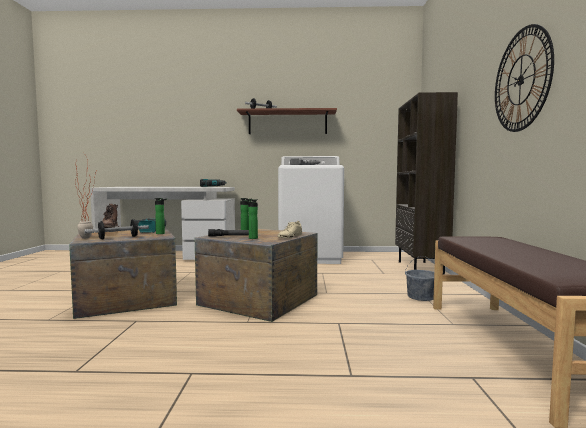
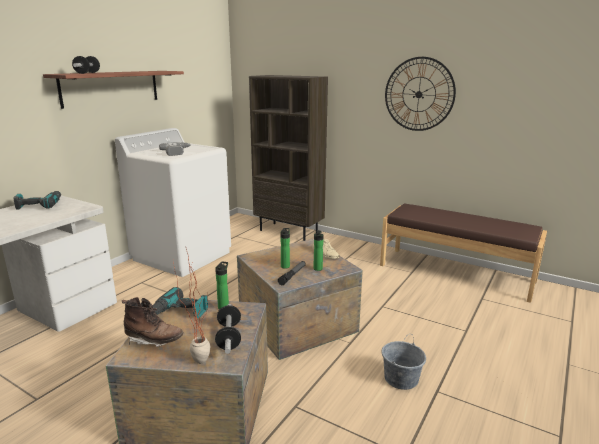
camera: 60 degrees left, 15 degrees up
(421, 297) = (355, 260): grey bucket -> grey bucket (401, 378)

